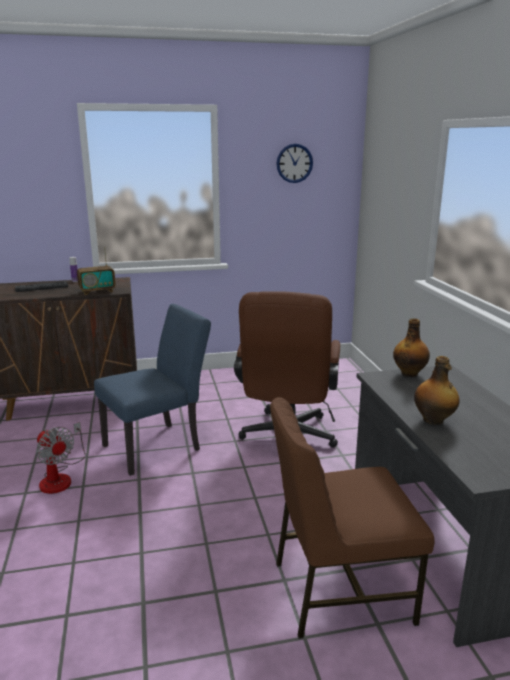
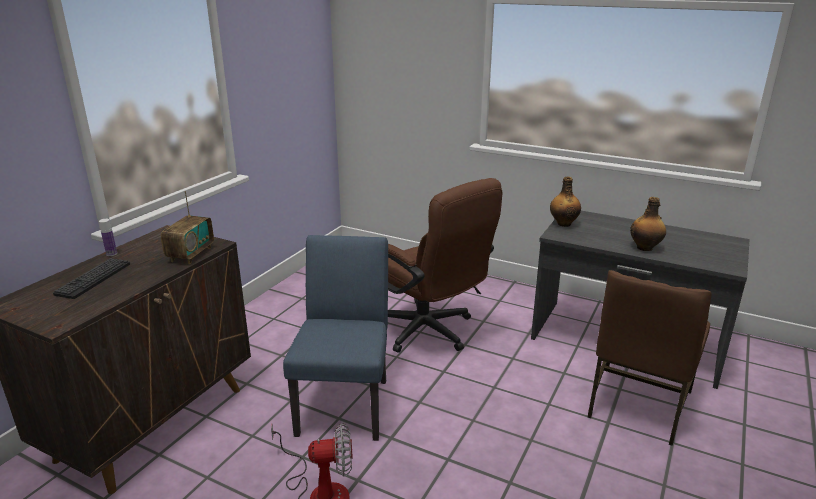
camera: 50 degrees left, 5 degrees up
(294, 163) = (285, 41): wall clock -> none

